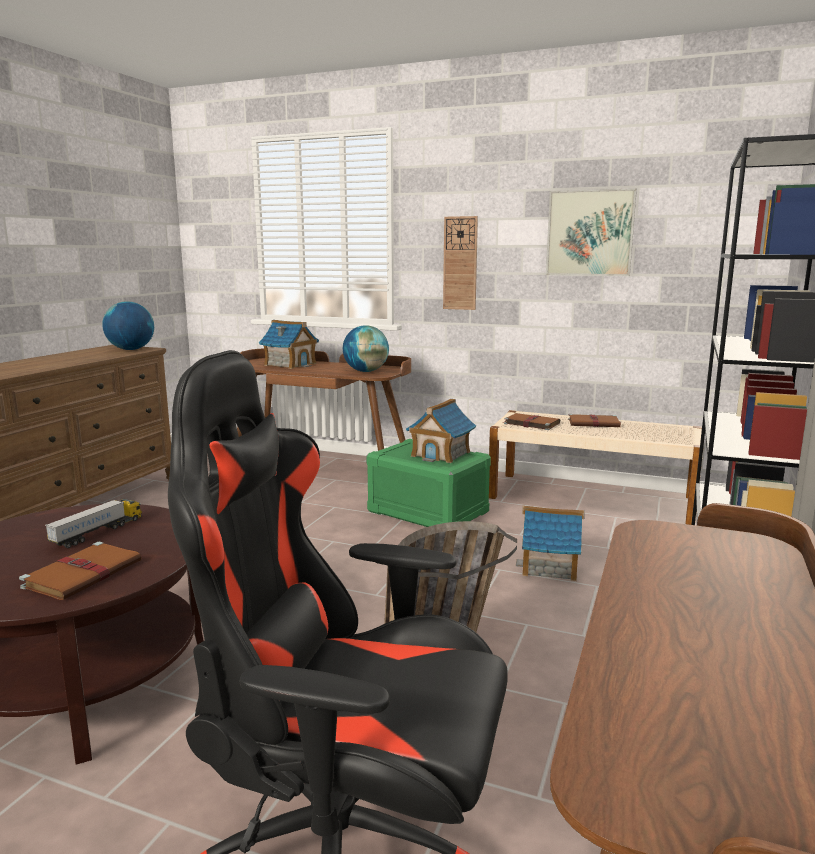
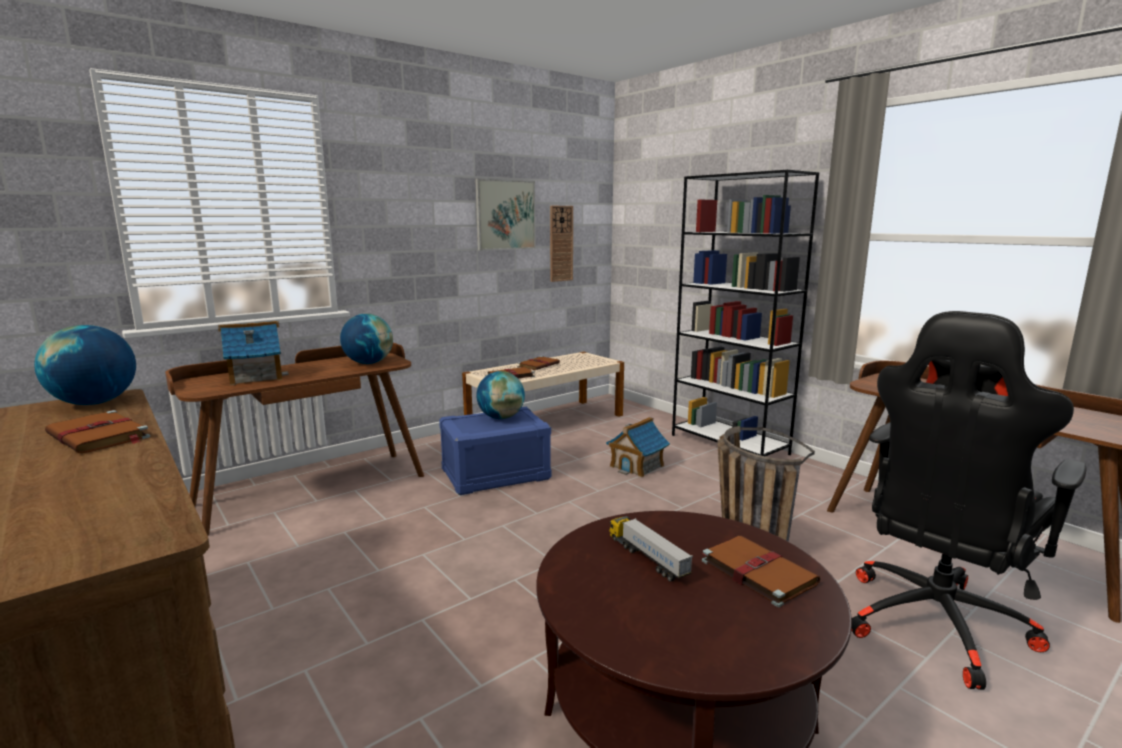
camera: 60 degrees left, 0 degrees up
(71, 360) = (99, 436): none -> brown book
(427, 512) = (495, 475): green storage box -> blue storage box
(441, 454) = (501, 417): toy house -> globe
(460, 263) = (404, 243): wall clock -> wall clock (561, 243)

